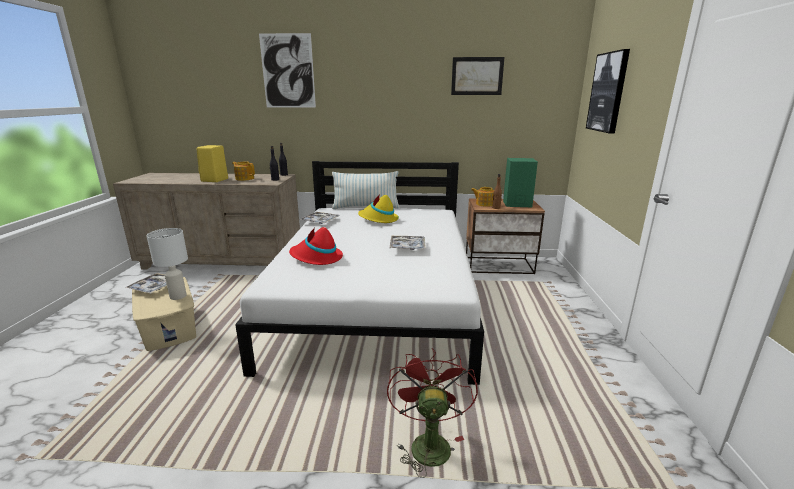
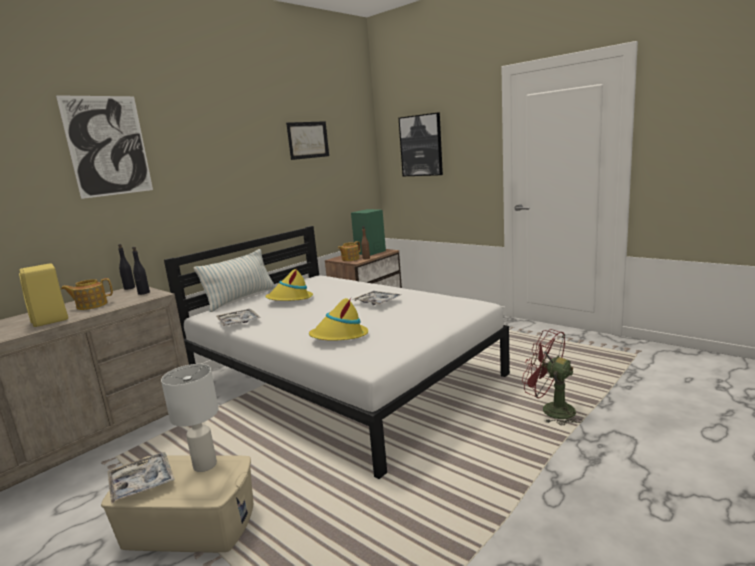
camera: 50 degrees left, 5 degrees down
(316, 258) = (339, 336): red hat -> yellow hat

